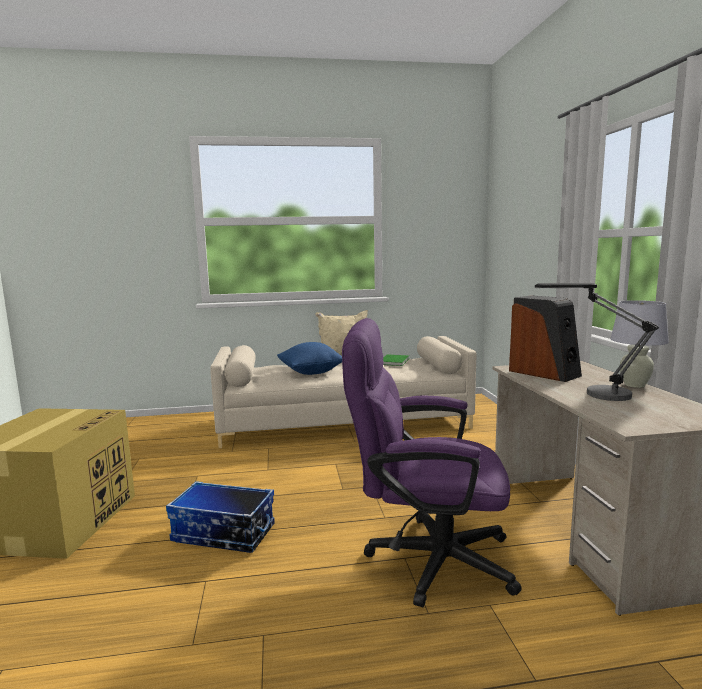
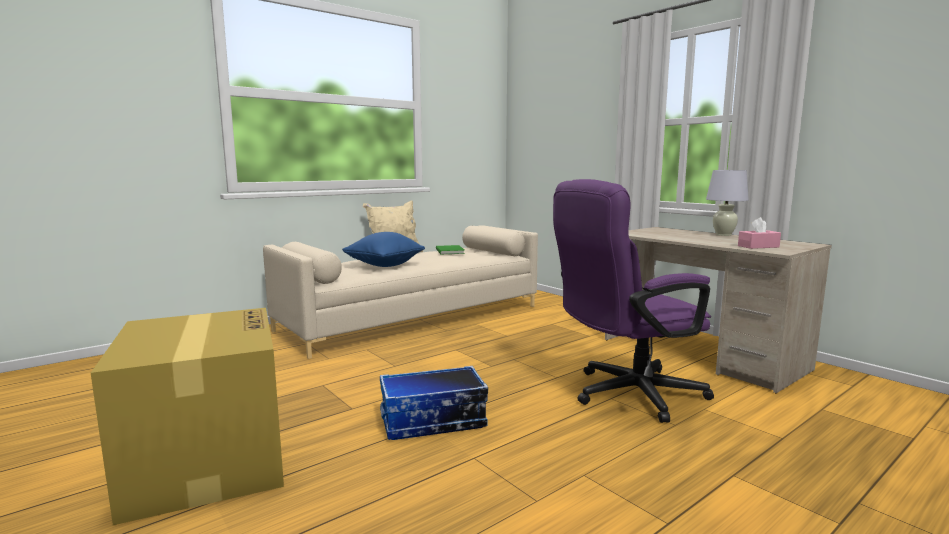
camera: 30 degrees left, 0 degrees up
(544, 373) = (653, 233): speaker -> none
(594, 393) = (715, 240): table lamp -> none
(623, 413) = (758, 246): none -> pink tissue box

